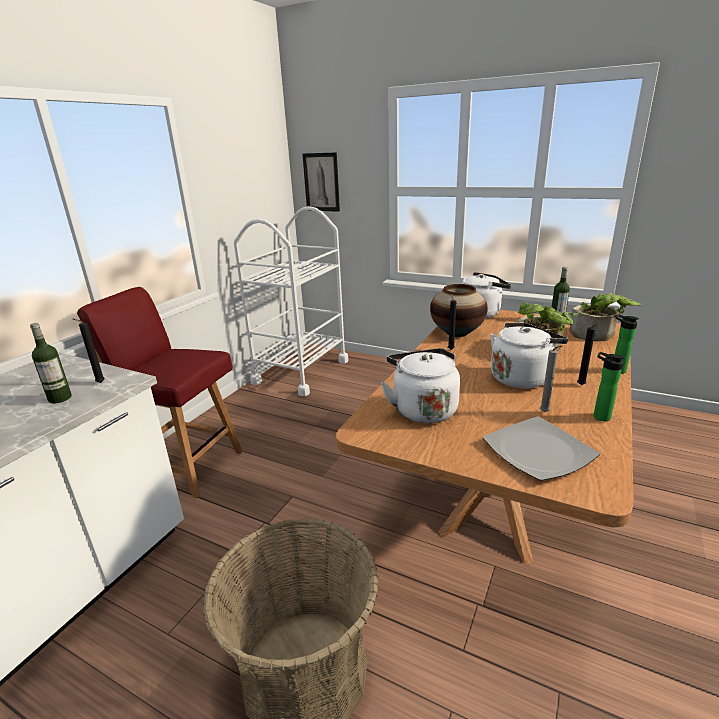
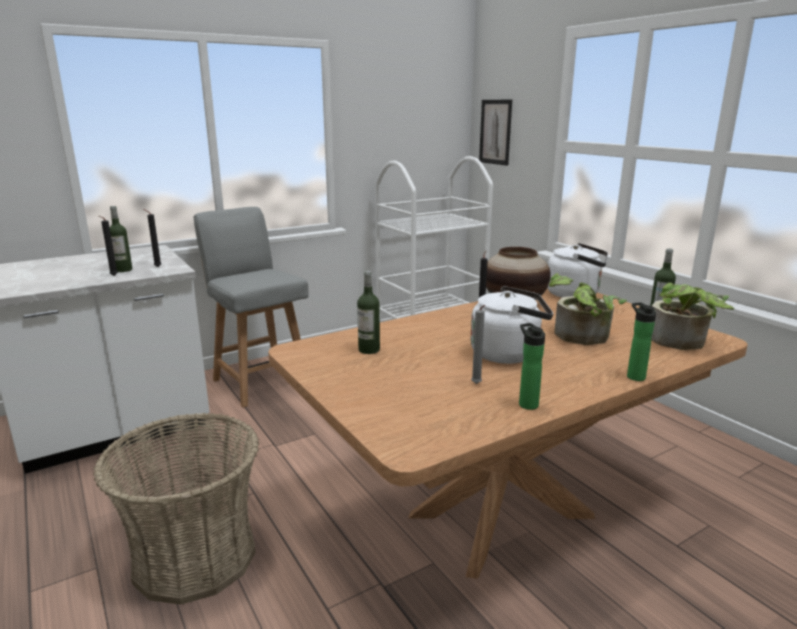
camera: 30 degrees right, 5 degrees down
(187, 465) = (260, 381): red chair -> grey chair
(422, 409) = (369, 350): white kettle -> bottle
(537, 451) = (410, 406): plate -> none
(581, 385) = (562, 377): black candle -> black candle (113, 276)

